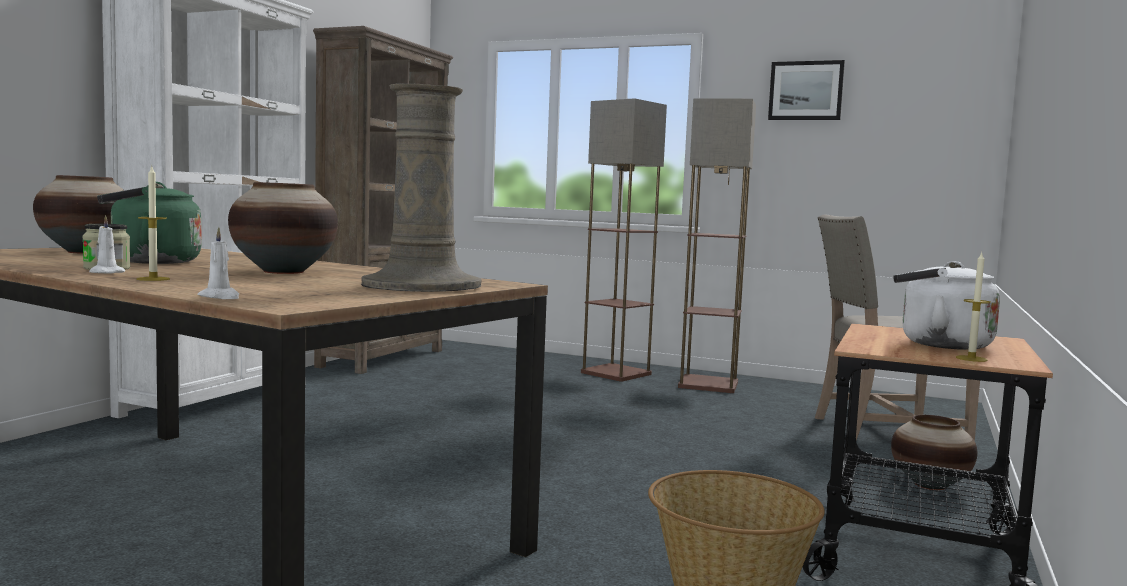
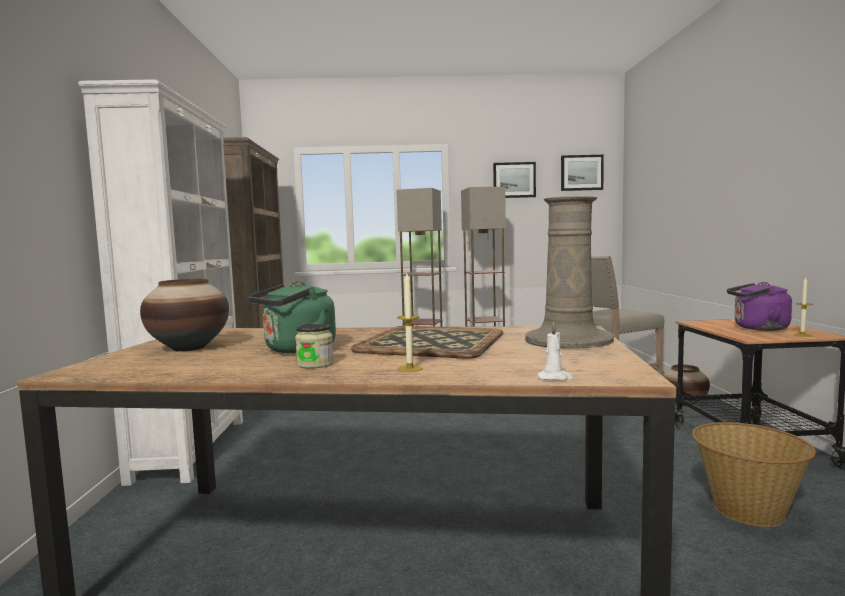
camera: 25 degrees left, 0 degrees up
(105, 273) = (342, 369): white candle -> none
(283, 272) = (430, 343): vase -> tray
(930, 79) = (581, 173): none -> picture
(939, 344) = (757, 328): white kettle -> purple kettle

